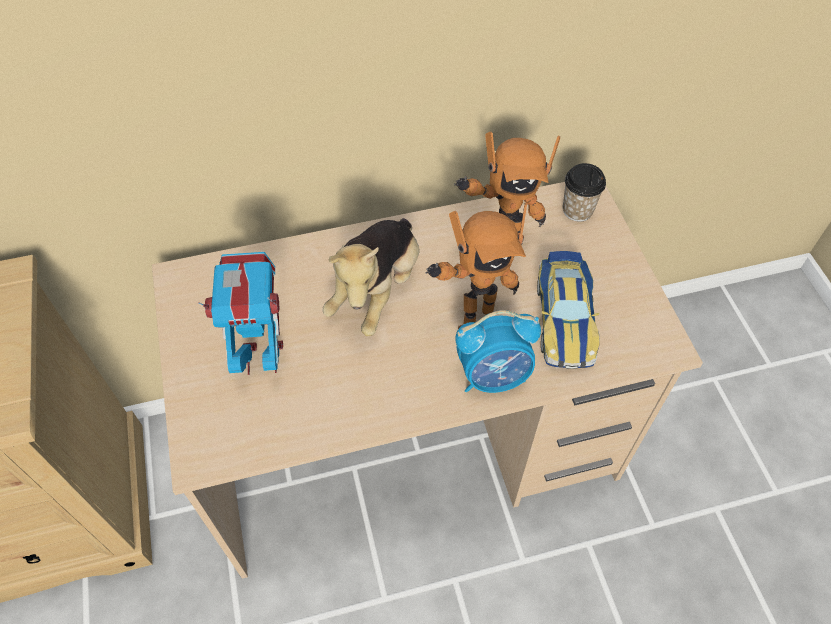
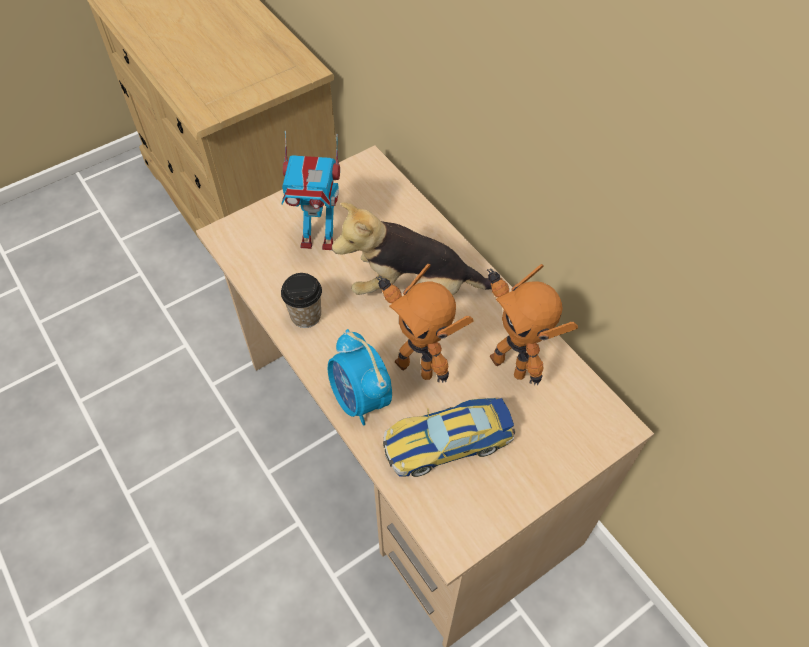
camera: 70 degrees right, 0 degrees up
(262, 357) = (319, 238): toy robot -> toy robot turned 120 degrees clockwise
(577, 210) = (589, 423): cup -> cup (306, 316)

